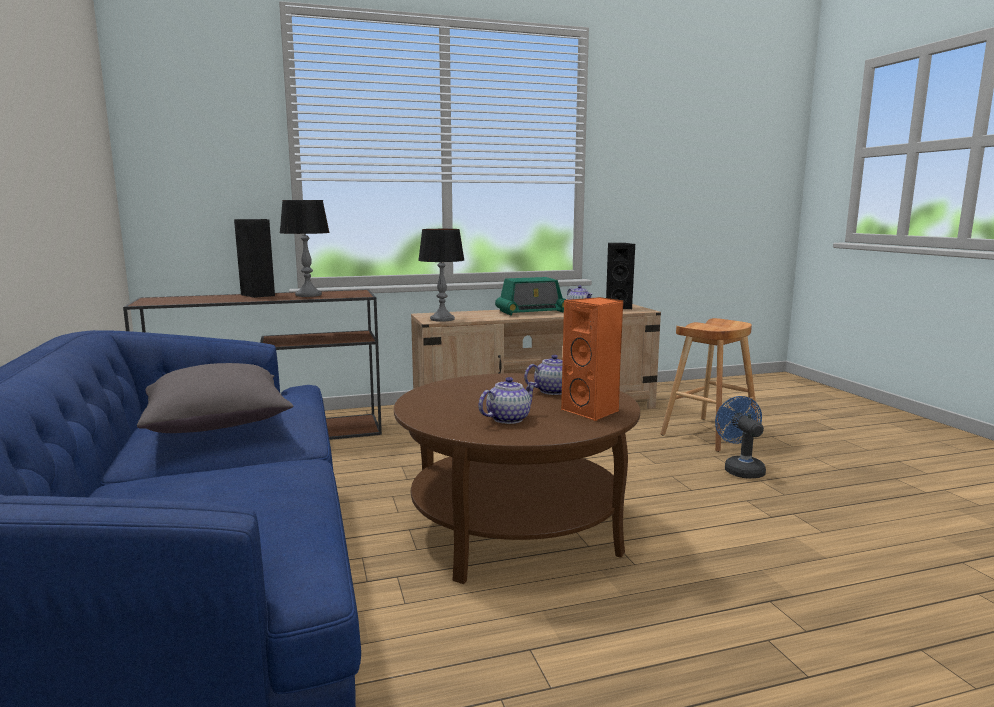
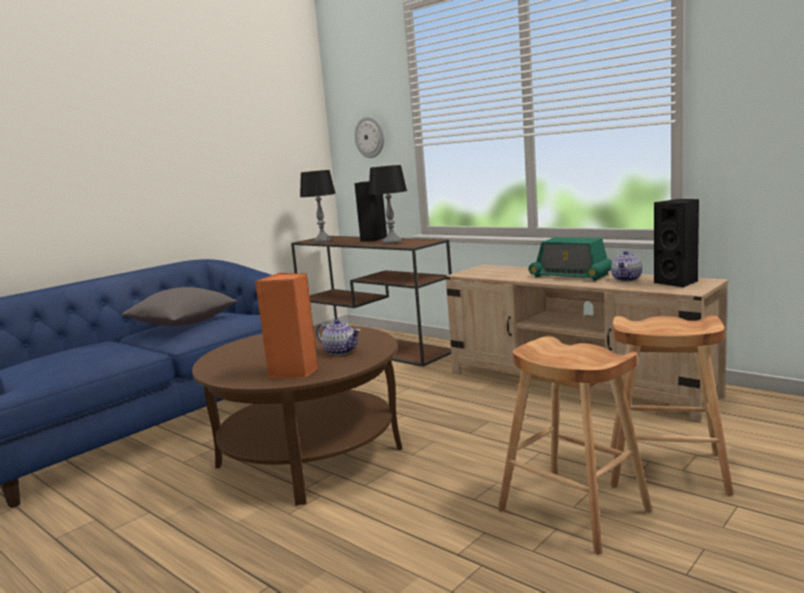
camera: 60 degrees right, 0 degrees up
(208, 162) = (370, 137): none -> wall clock
(442, 319) = (472, 273): table lamp -> table lamp (322, 241)
(508, 419) = (251, 360): teapot -> none
(740, 469) = (574, 510): blue fan -> brown stool

